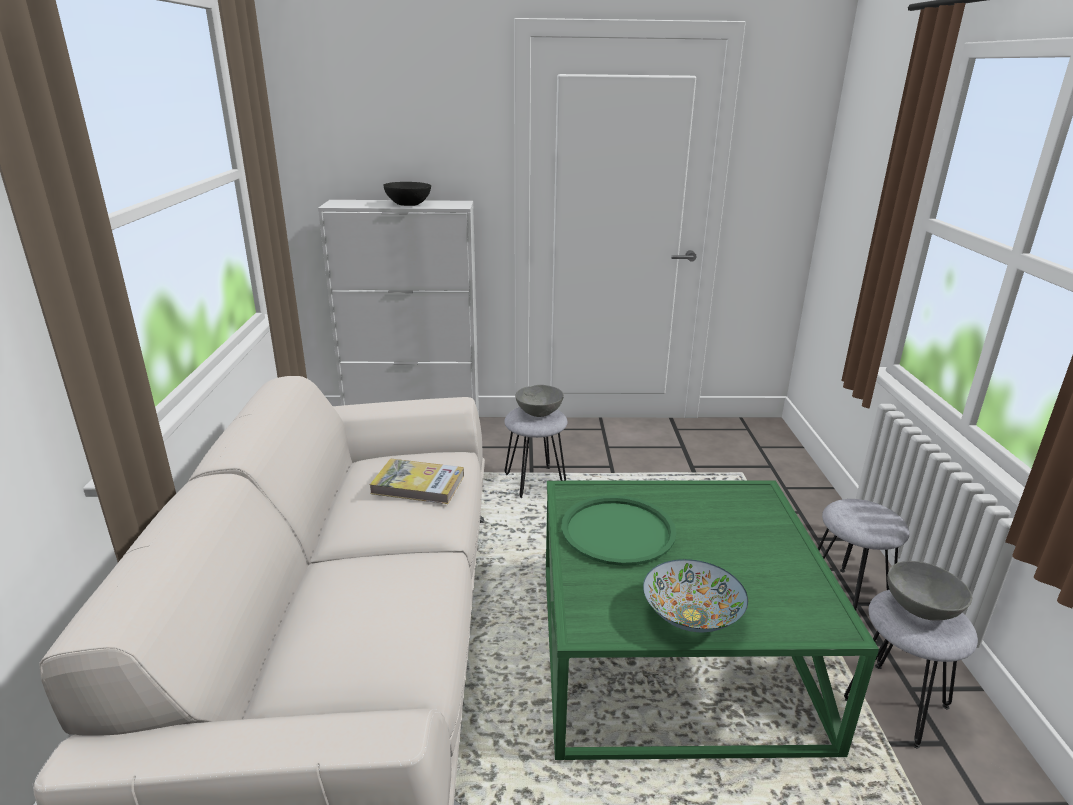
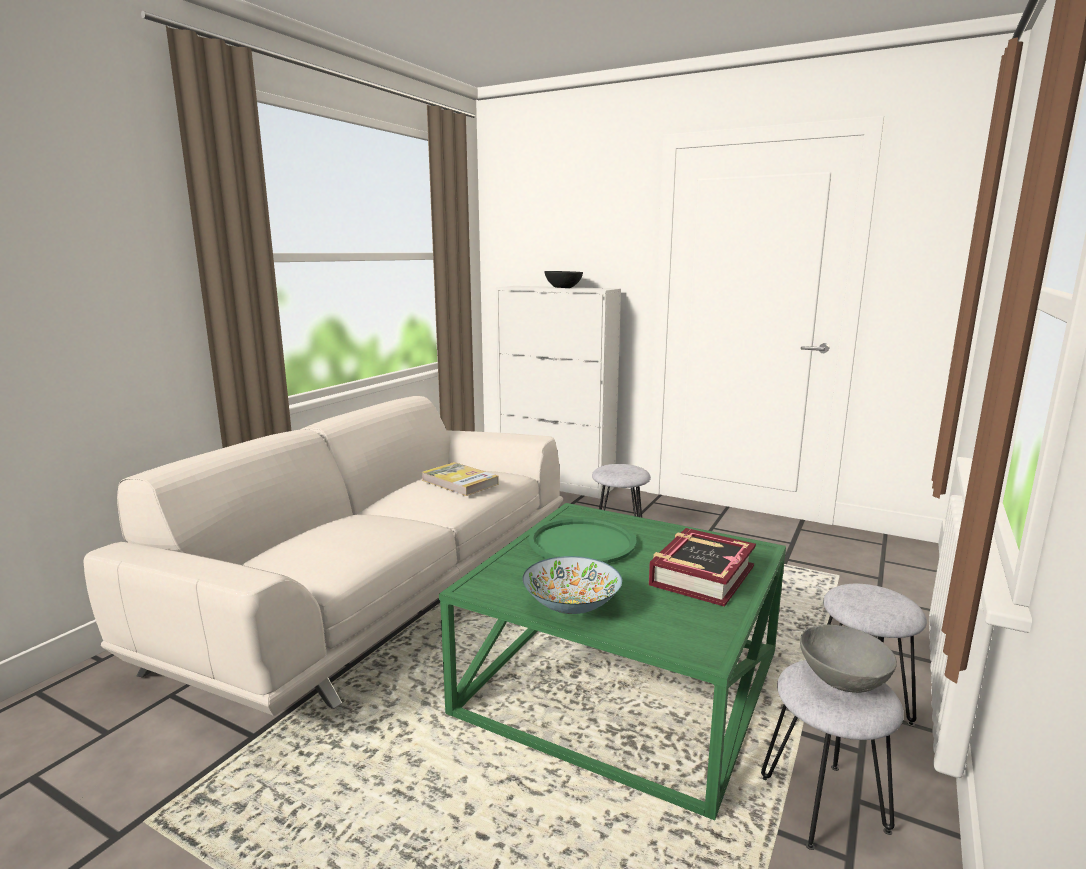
camera: 30 degrees right, 10 degrees down
(539, 412) = (625, 469): grey bowl -> none
(751, 538) = (701, 575): none -> book

